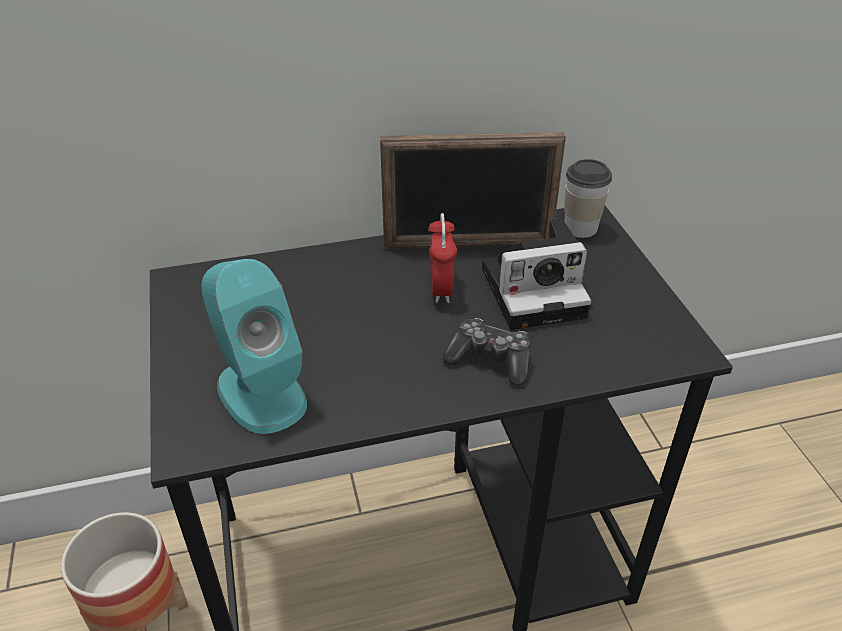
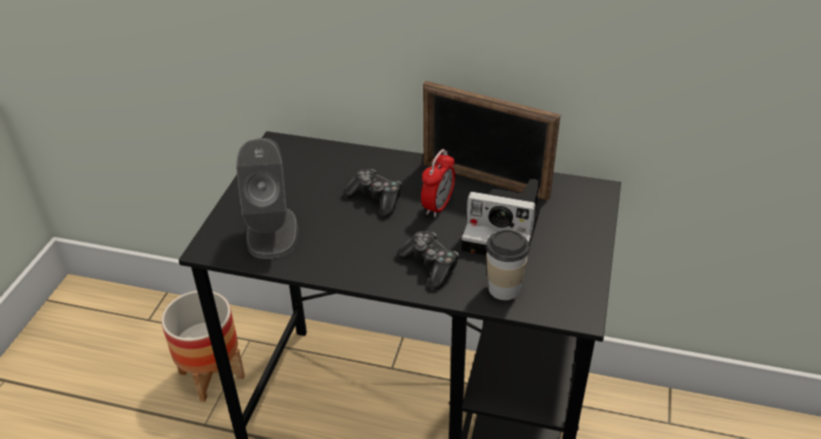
camera: 30 degrees right, 0 degrees up
(260, 393) = (272, 232): turquoise speaker -> grey speaker
(360, 305) = (375, 198): none -> game controller
(580, 228) = (582, 196): cup -> cup (504, 289)

